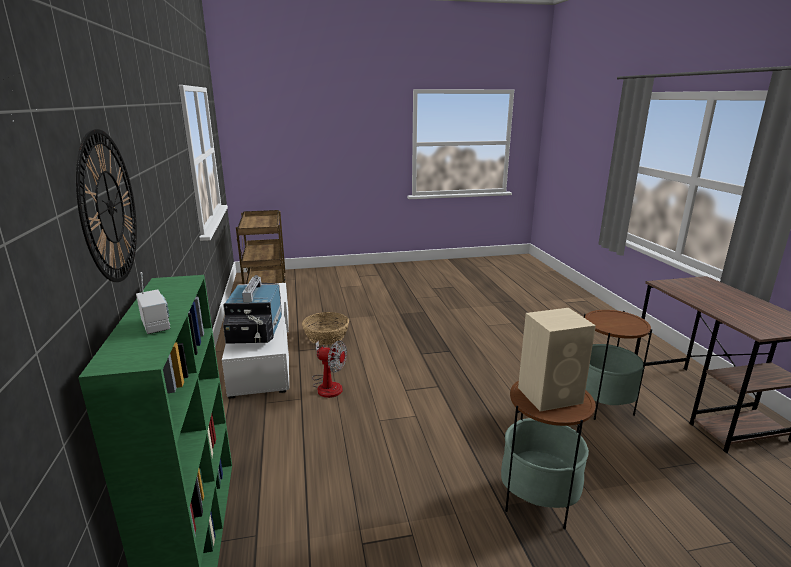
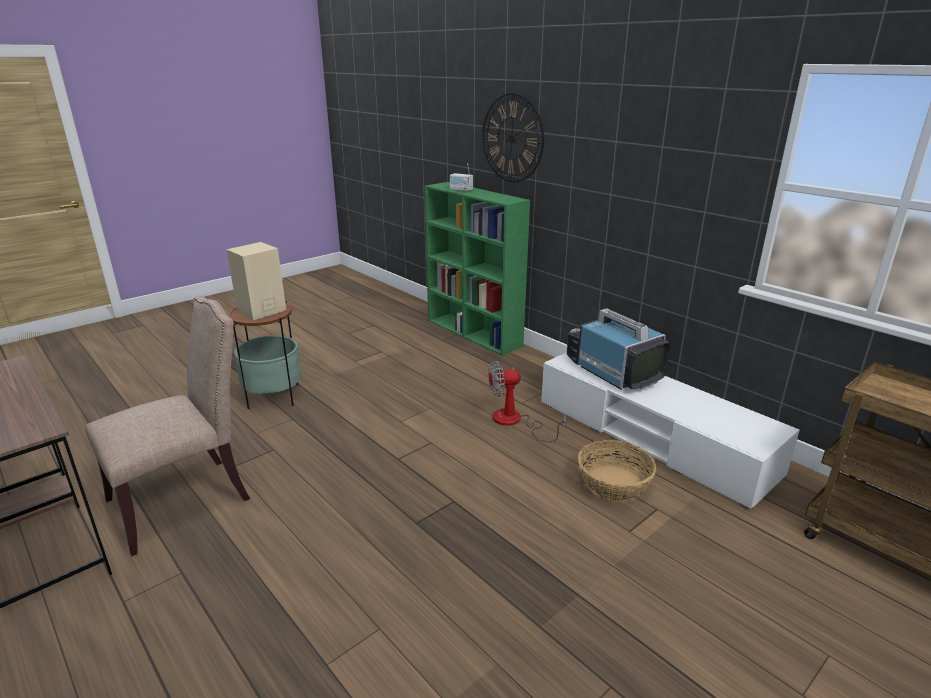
camera: 150 degrees right, 5 degrees up
(602, 405) = (186, 499): side table -> beige chair

